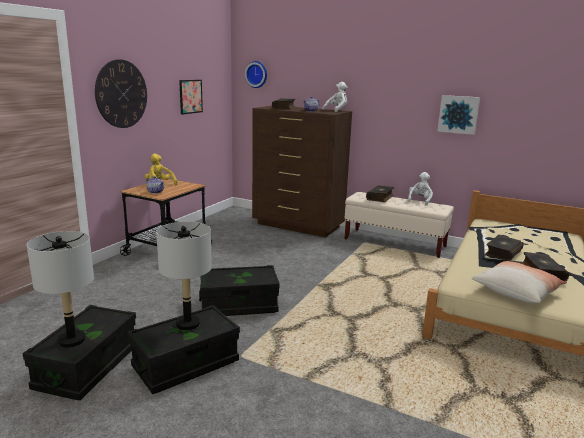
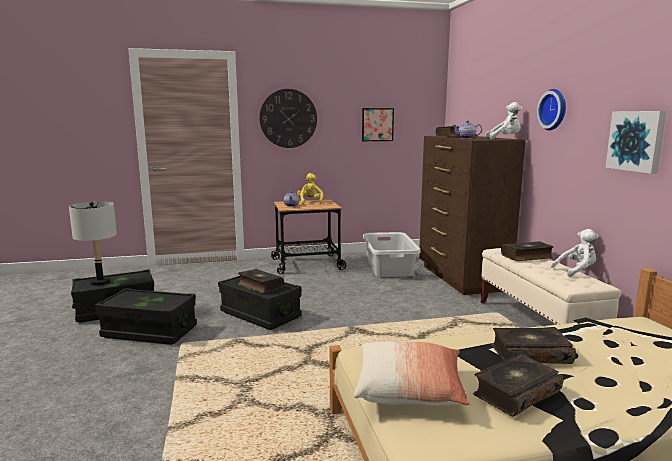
camera: 50 degrees right, 5 degrees down
(188, 324) = (155, 297): grey table lamp -> none
(238, 232) = (389, 267): none -> grey laundry basket
(241, 277) = (260, 286): none -> book
(257, 74) = (460, 101): wall clock -> wall clock (554, 109)

